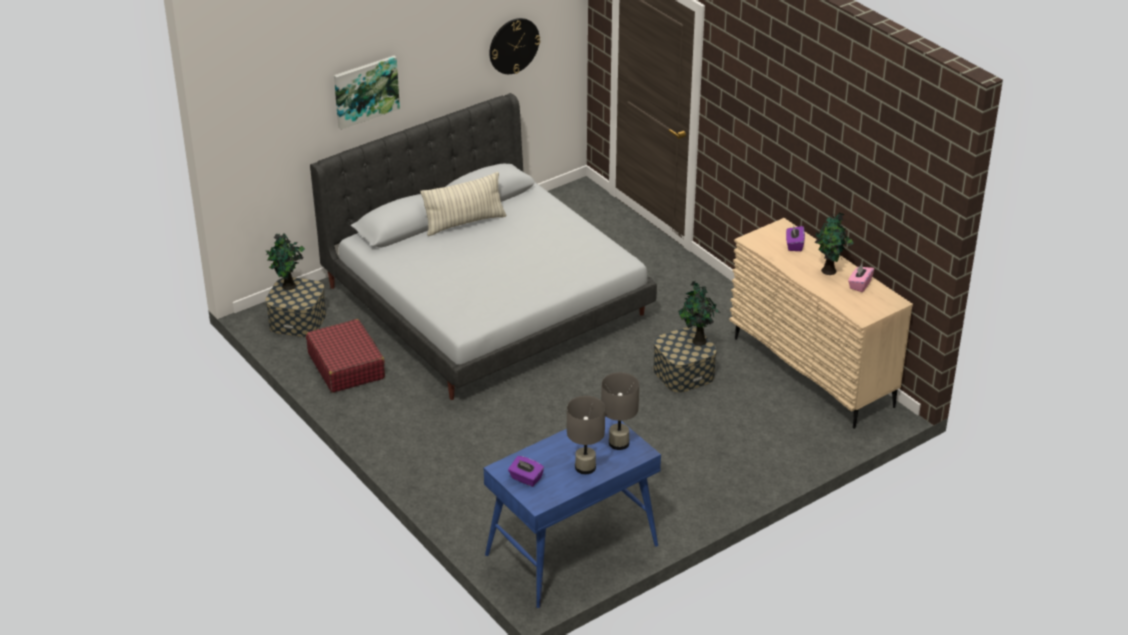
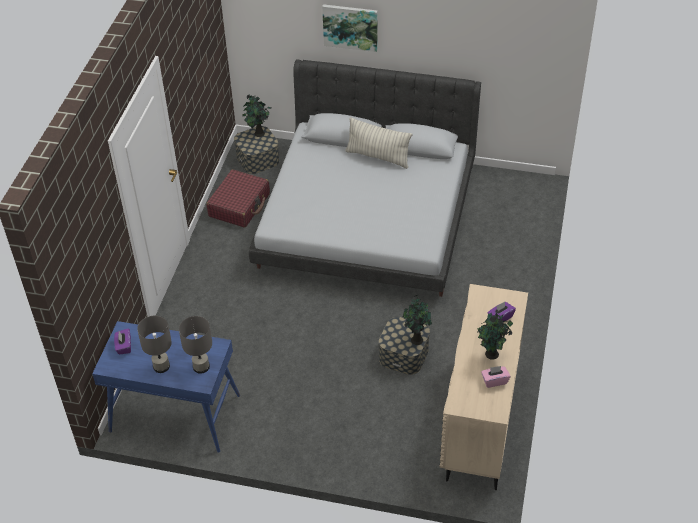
camera: 50 degrees right, 10 degrees up
(513, 45) = (492, 47): wall clock -> none

